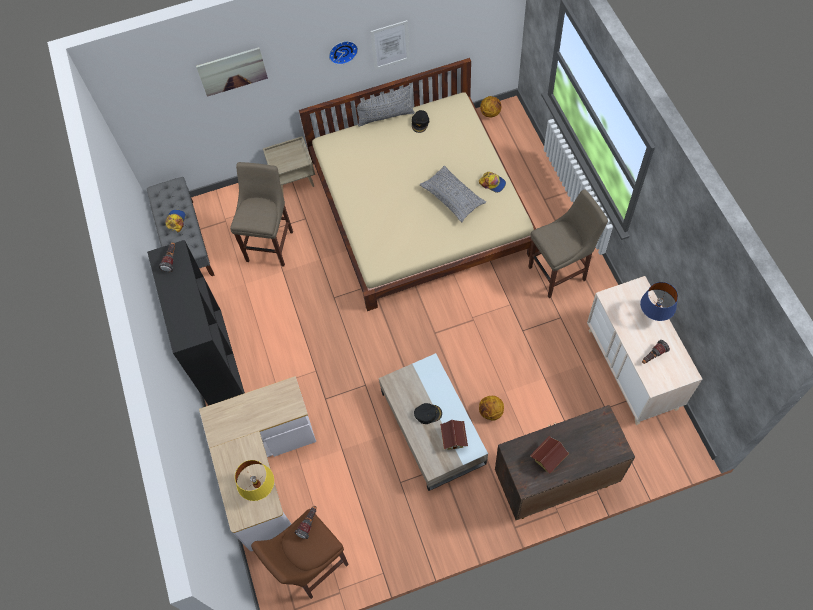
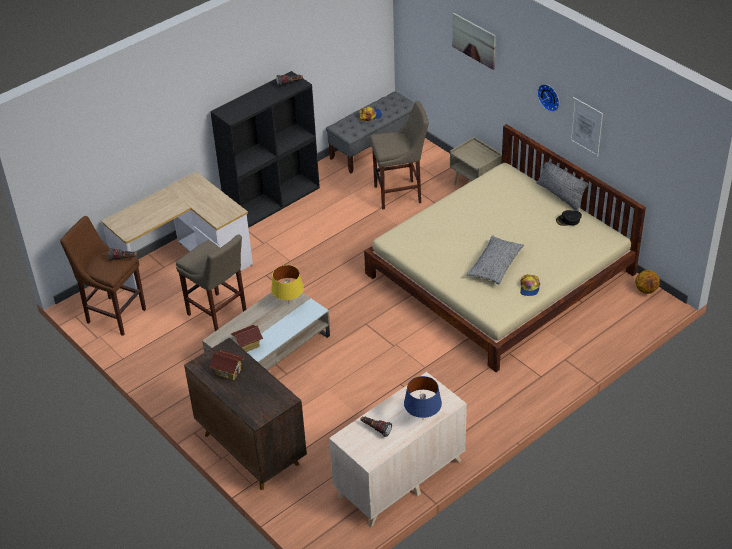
camera: 65 degrees right, 20 degrees down
(260, 489) = (142, 223): yellow table lamp -> yellow table lamp (289, 304)
(428, 414) = (265, 322): black cap -> none
(491, 412) = (302, 385): basketball -> none
(559, 272) = (482, 394): beige stool -> beige stool (219, 315)

